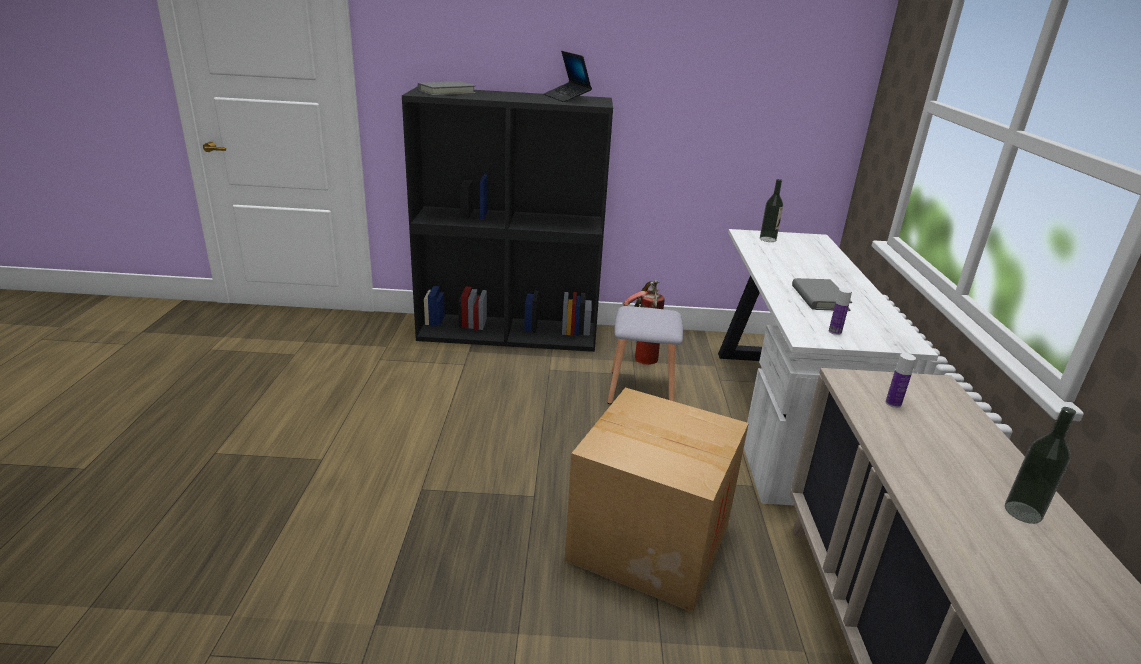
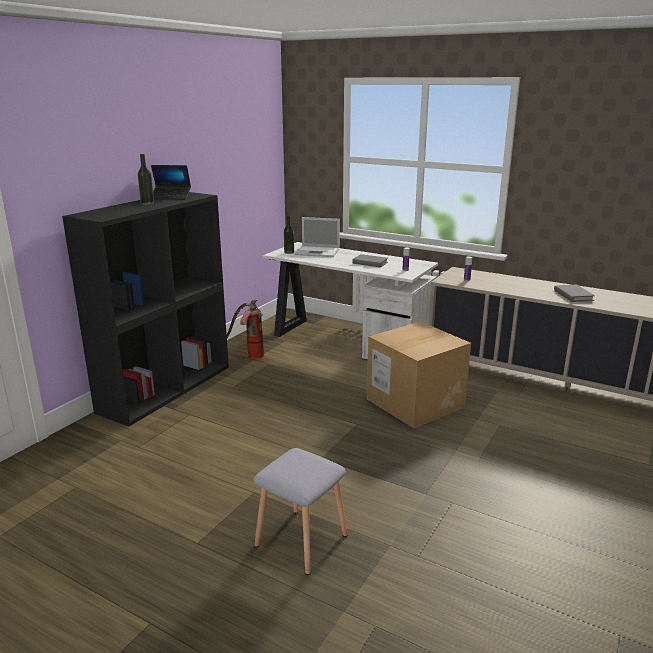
camera: 60 degrees left, 5 degrees down
(446, 92) = (105, 213): grey book -> grey book (573, 295)
(640, 389) = (286, 367): grey stool -> grey stool (299, 540)
(804, 255) = (318, 252): none -> laptop
(1023, 512) = (540, 285): bottle -> bottle (147, 203)

